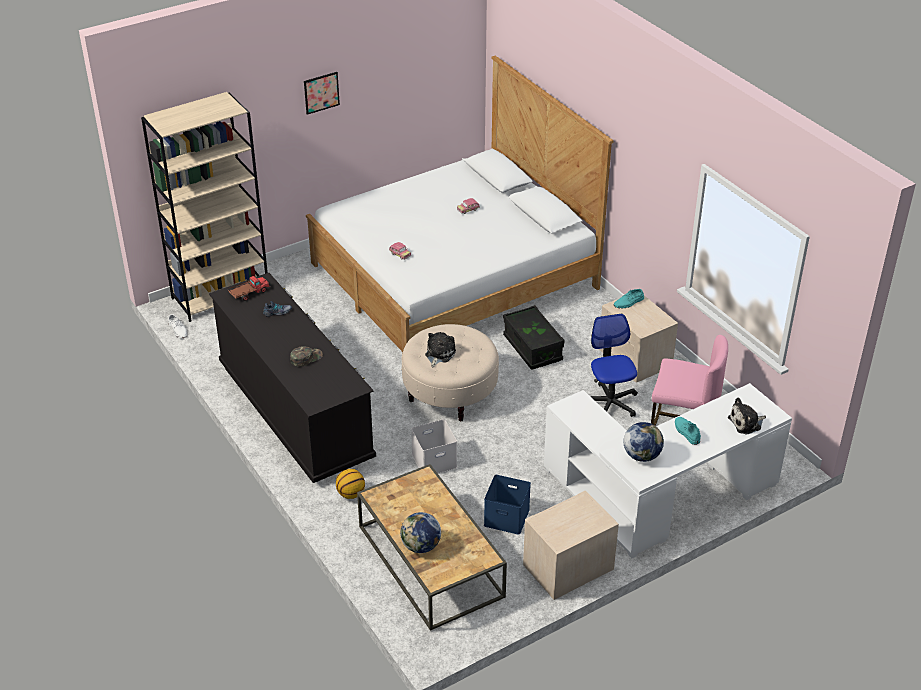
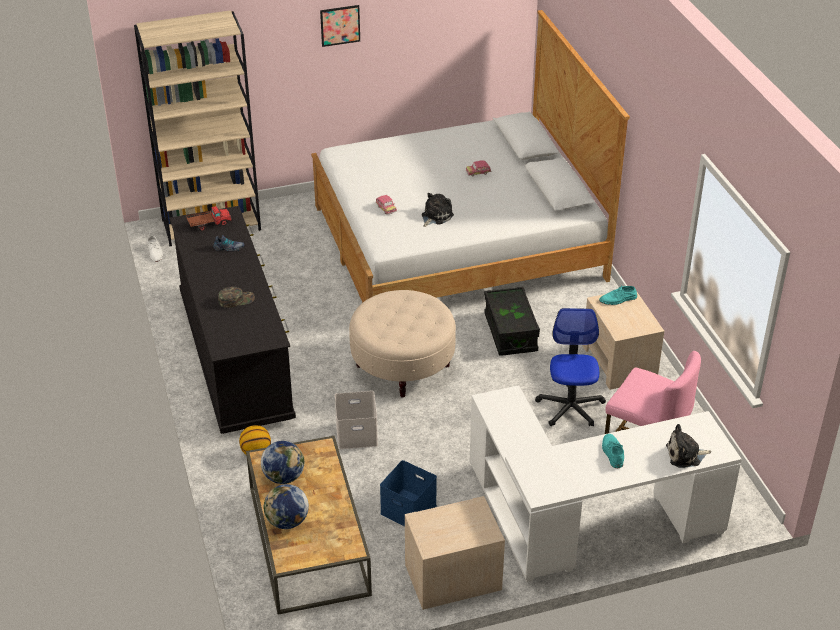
camera: 15 degrees right, 0 degrees up
(439, 354) = (389, 321): plush toy -> plush toy (435, 216)
(641, 455) = (550, 469): globe -> globe (284, 477)

